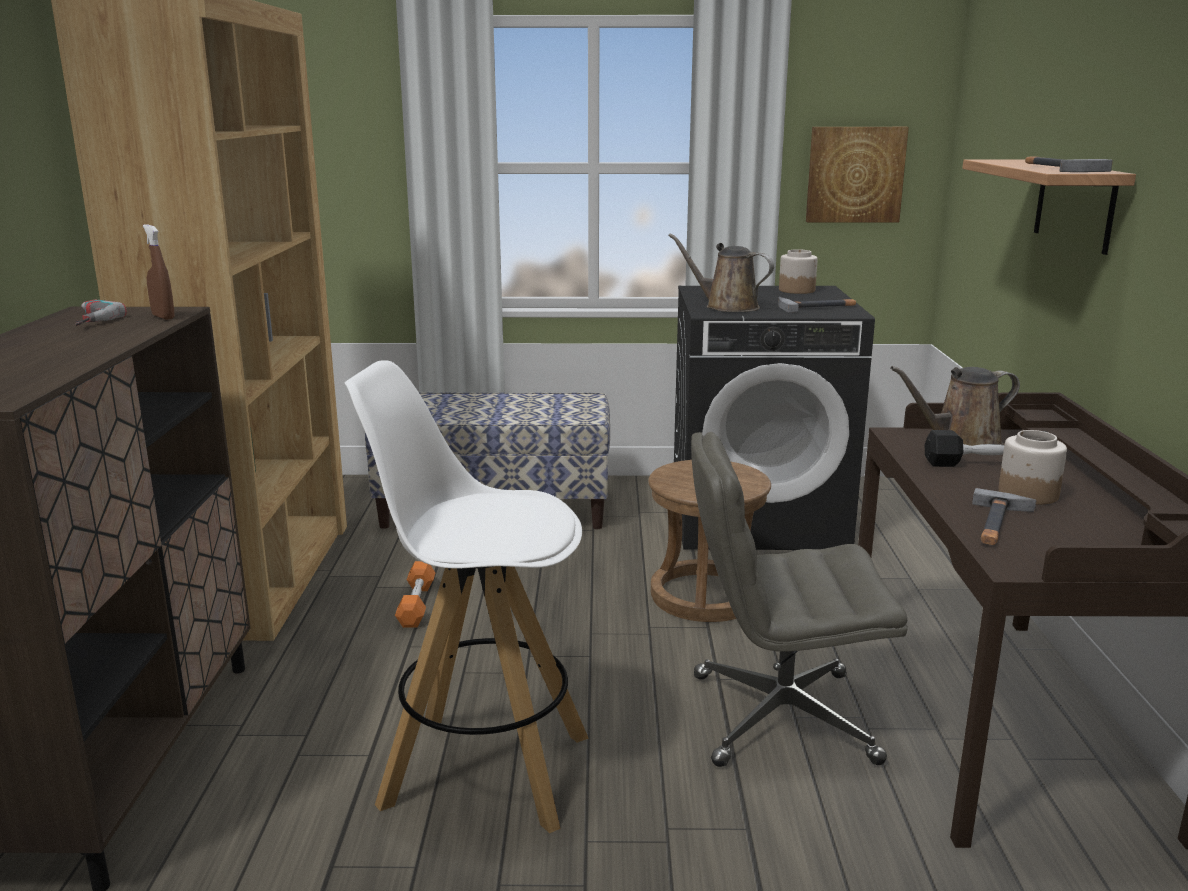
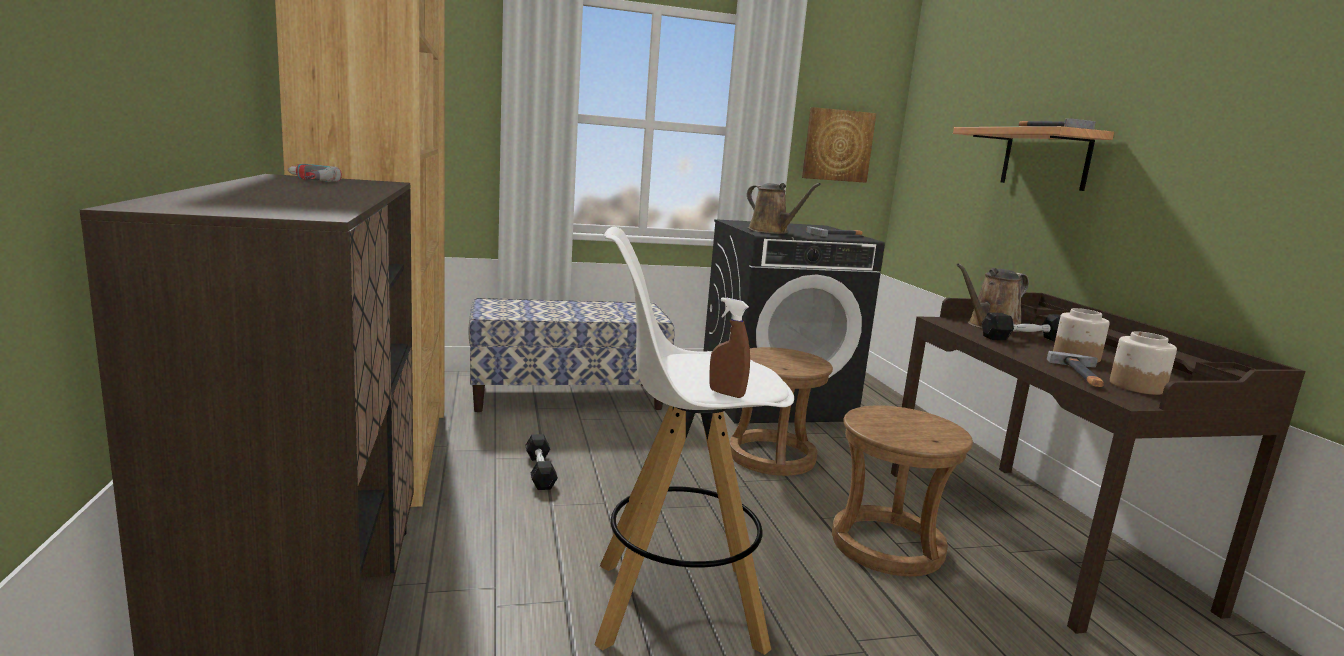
camera: 15 degrees left, 5 degrees down
(163, 317) = (379, 184): brown spray bottle -> brown spray bottle (726, 393)
(416, 604) = (540, 471): orange dumbbell -> black dumbbell
(727, 307) = (771, 231): brown watering can -> brown watering can turned 150 degrees counterclockwise
(779, 718) = (886, 545): grey office chair -> brown stool
(796, 290) = (805, 226): jar -> jar (1136, 386)

